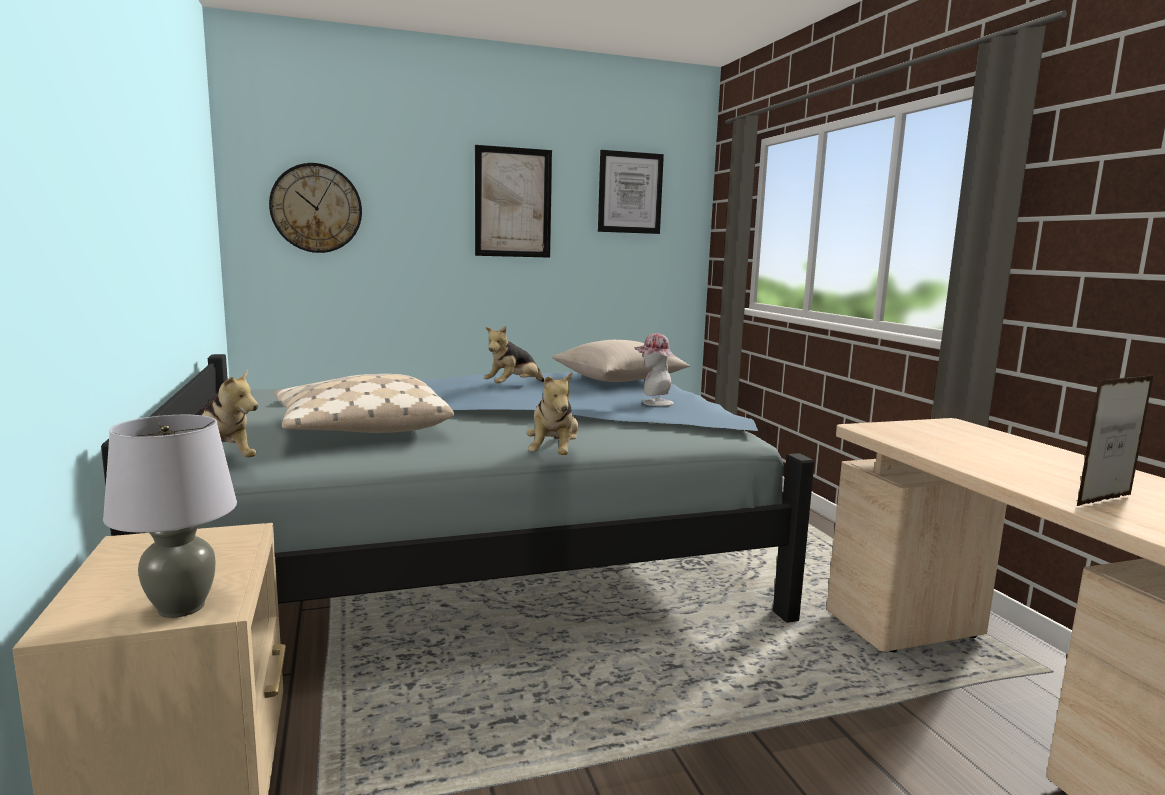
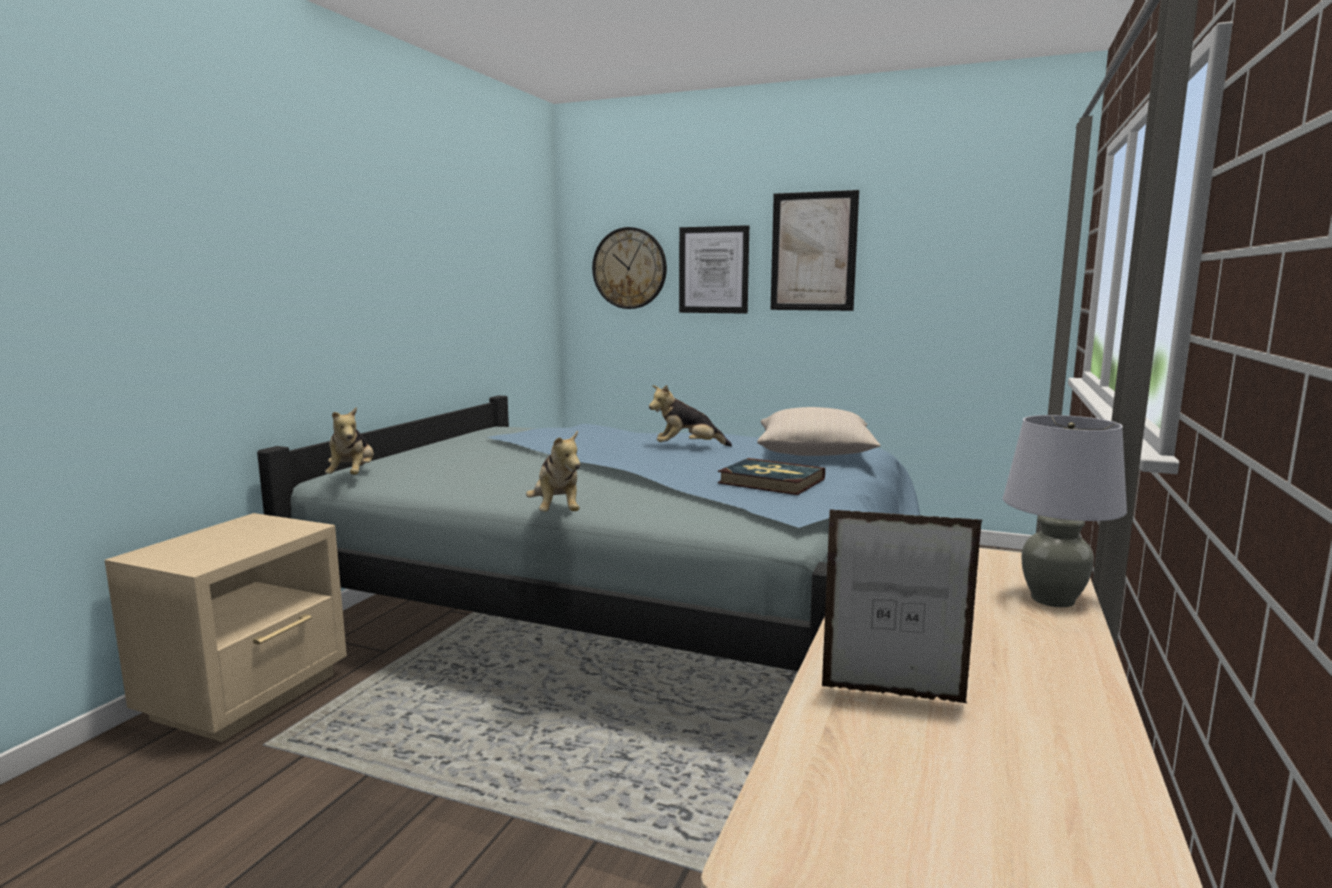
camera: 40 degrees right, 0 degrees up
(182, 608) = (188, 561): grey table lamp -> grey table lamp (1053, 599)
(359, 428) = (486, 466): beige pillow -> none
(554, 455) = (556, 512): plush toy -> plush toy turned 60 degrees counterclockwise
(630, 193) = (960, 230): picture -> picture (713, 270)
(653, 403) = (771, 481): hat -> book

